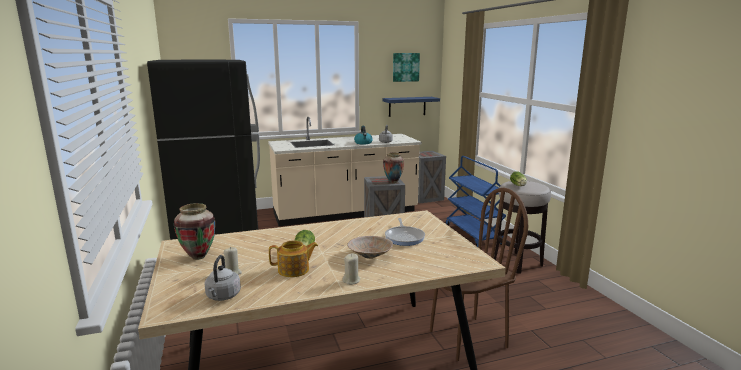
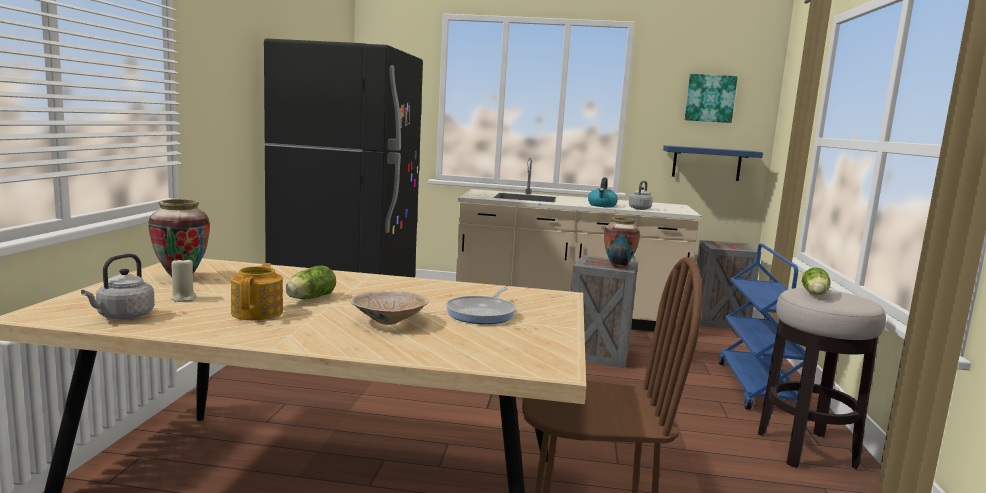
camera: 25 degrees right, 5 degrees down
(294, 270) = (258, 312): teapot -> teapot turned 105 degrees counterclockwise
(351, 280) = (306, 340): beige candle -> none

